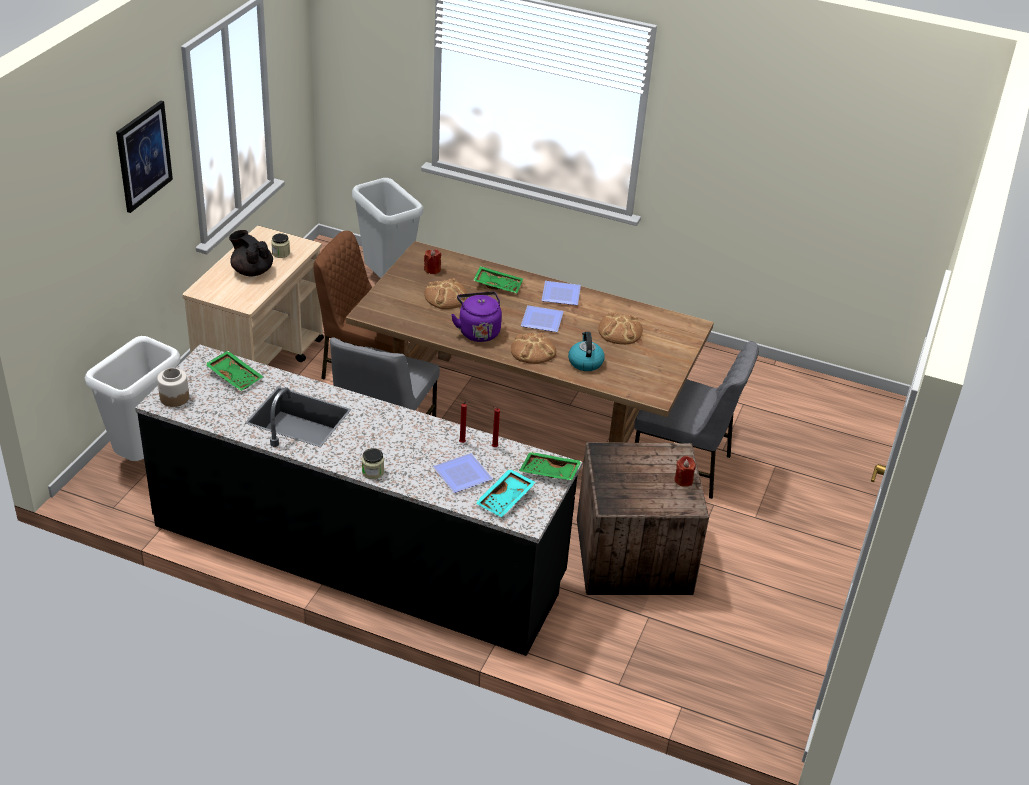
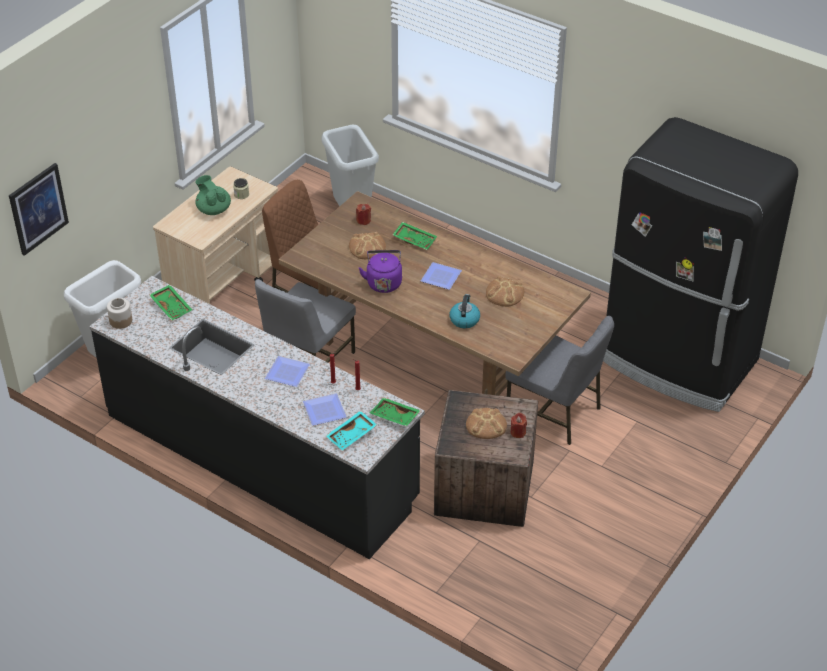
camera: 15 degrees right, 5 degrees up
(143, 156) = (123, 117): picture -> picture (38, 208)
(252, 271) = (213, 209): black teapot -> green teapot
(373, 472) = (255, 401): jar -> none
(533, 351) = (423, 305): bread -> bread (486, 425)
(562, 296) = (466, 255): plate -> plate (288, 374)
(793, 399) = (677, 361): none -> black fridge

